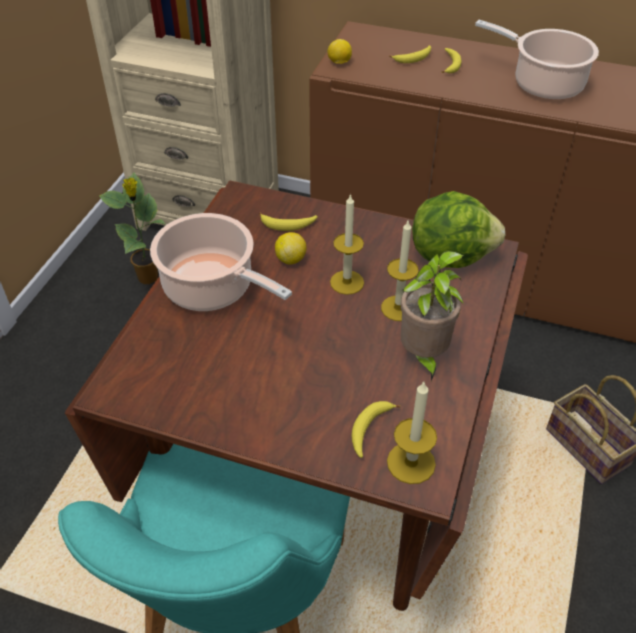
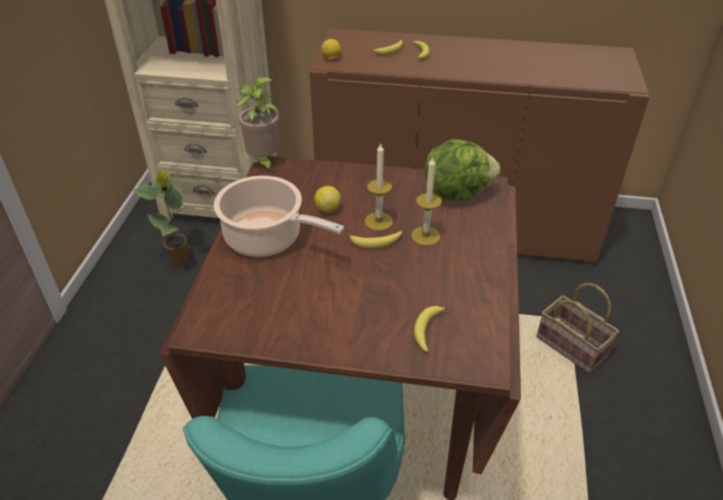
camera: 10 degrees left, 5 degrees down
(288, 225) = (318, 183): banana -> banana (376, 242)
(411, 463) = (467, 351): candle -> none
(423, 356) = (455, 269): potted plant -> potted plant (263, 162)
(543, 84) = (496, 60): cooking pot -> none

